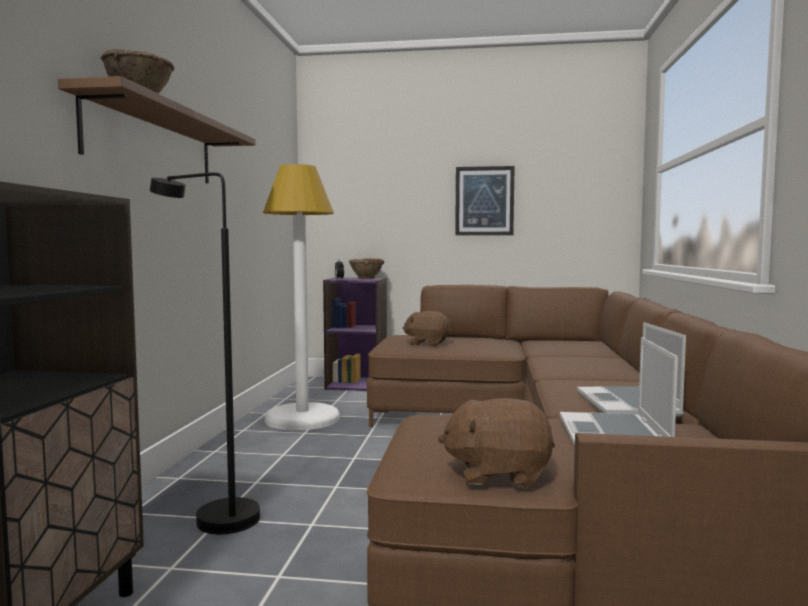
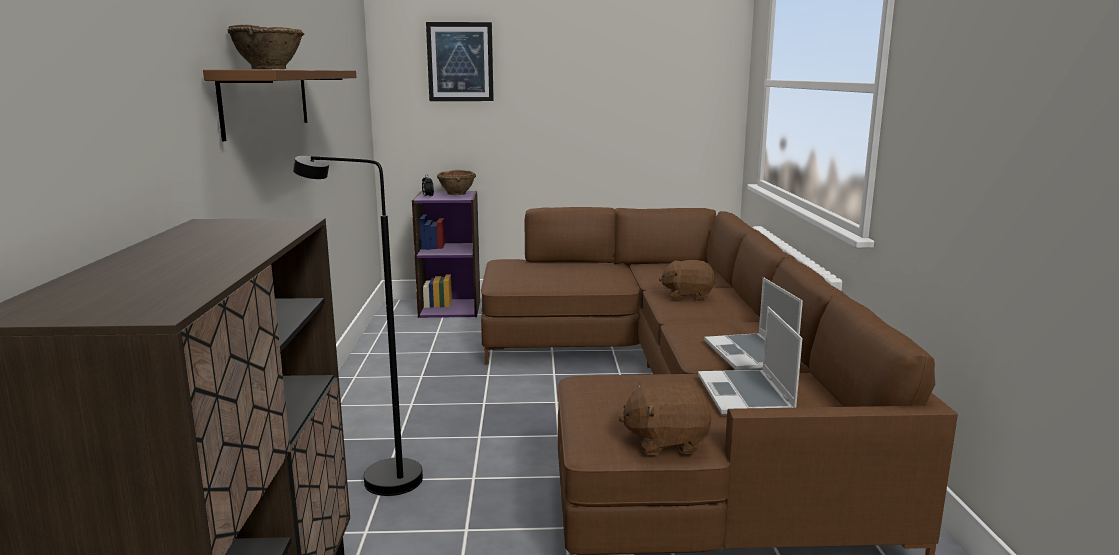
camera: 10 degrees left, 10 degrees up
(302, 419) = (411, 359): white floor lamp -> none
(427, 343) = (539, 275): brown plush toy -> brown plush toy (688, 296)
(484, 201) = (583, 105): picture -> picture (460, 62)

